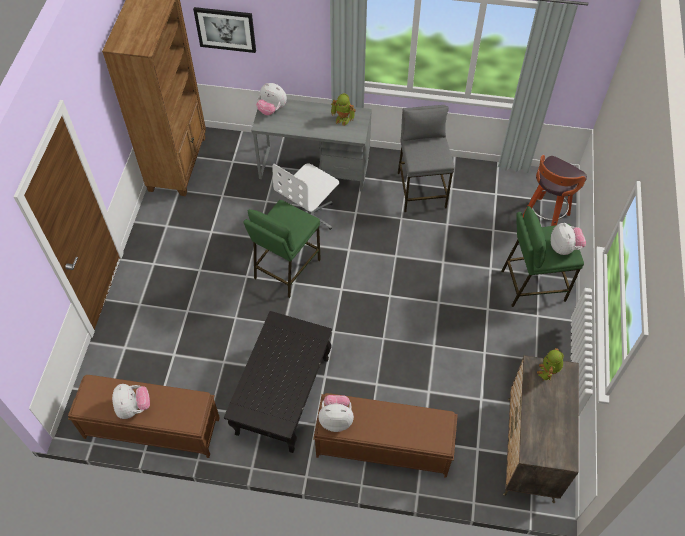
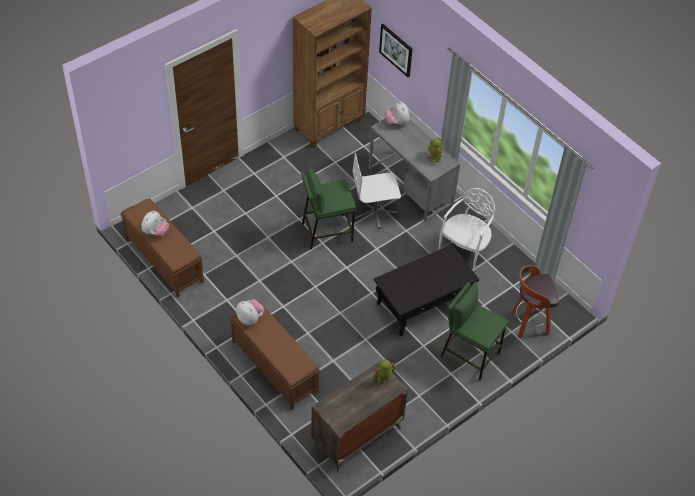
camera: 40 degrees right, 5 degrees down
(283, 395) = (249, 297): black coffee table -> black coffee table (423, 303)
(421, 190) = (465, 247): grey stool -> white chair
(564, 248) = (485, 330): plush toy -> none

